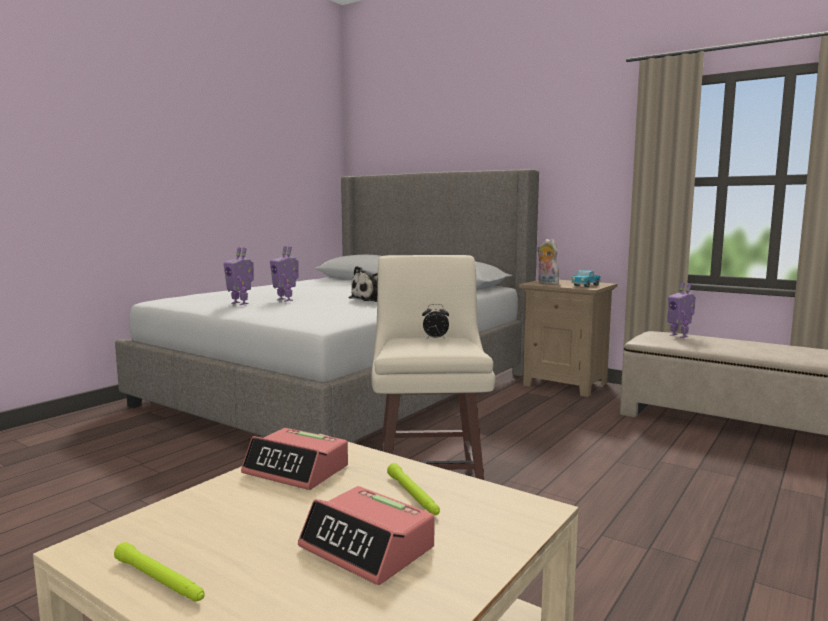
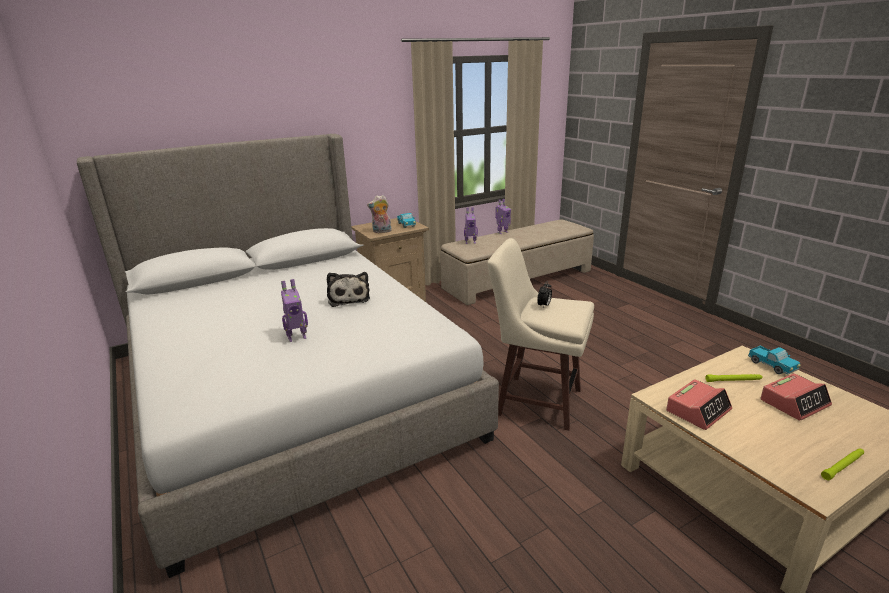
camera: 65 degrees left, 15 degrees up
(240, 303) = (293, 363): toy robot -> toy robot (502, 232)
(509, 533) = (772, 366): none -> toy truck

